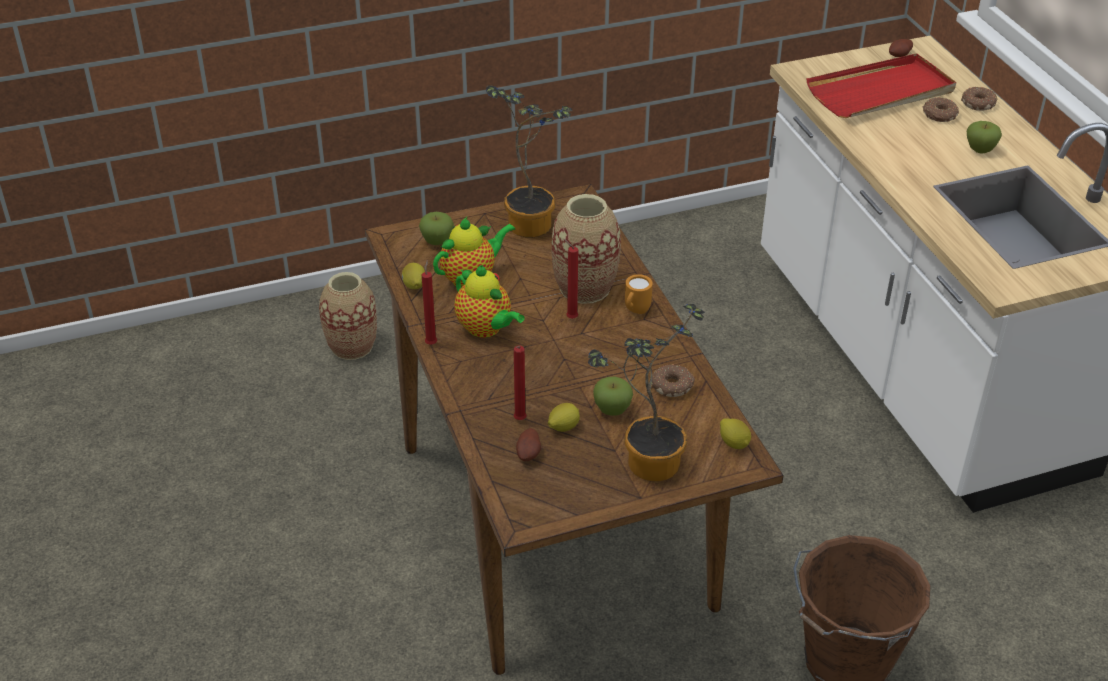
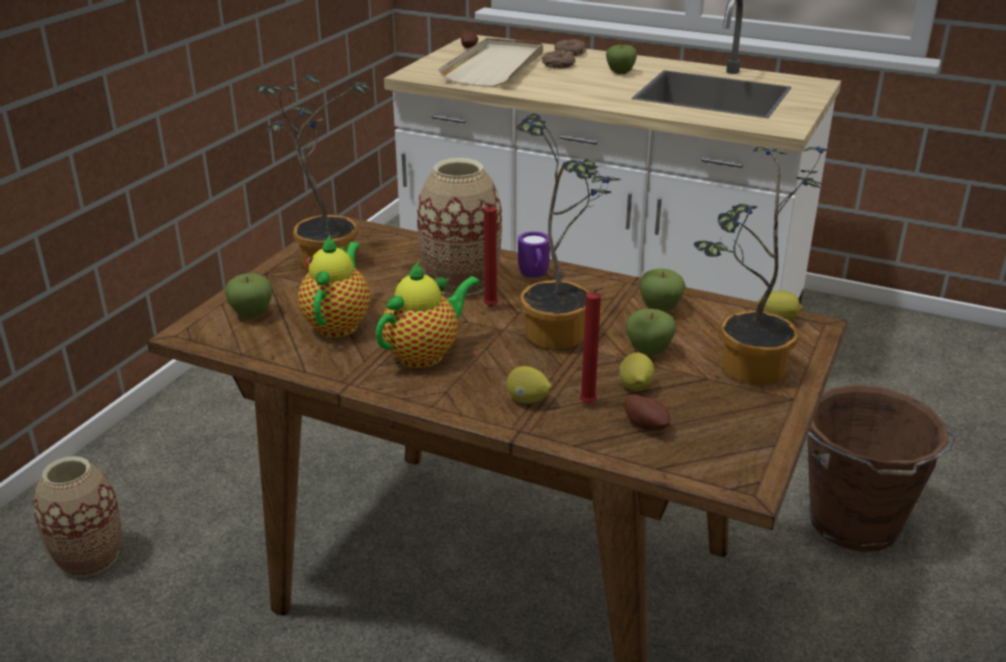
camera: 45 degrees left, 10 degrees down
(414, 286) = (288, 358): lemon -> lemon (527, 400)
(431, 343) = (390, 393): red candle -> none
(486, 329) = (425, 354): teapot -> teapot turned 45 degrees counterclockwise
(585, 363) = (562, 331): none -> potted plant
(635, 311) = (534, 276): orange mug -> purple mug
(672, 385) = (660, 308): donut -> apple
(881, 92) = (495, 67): red tray -> beige tray

